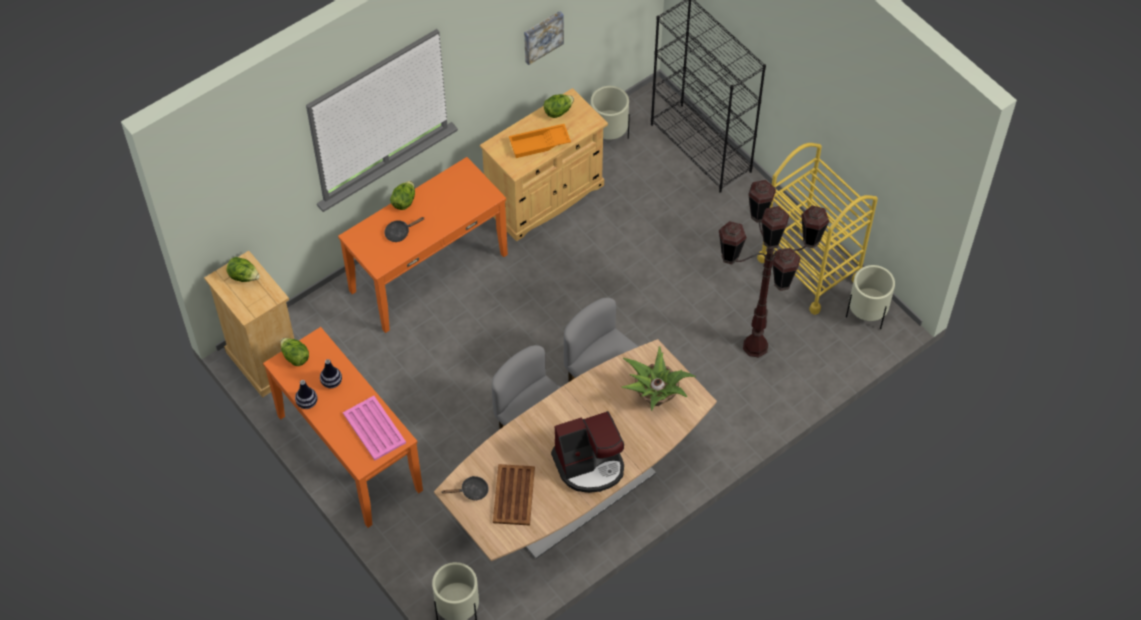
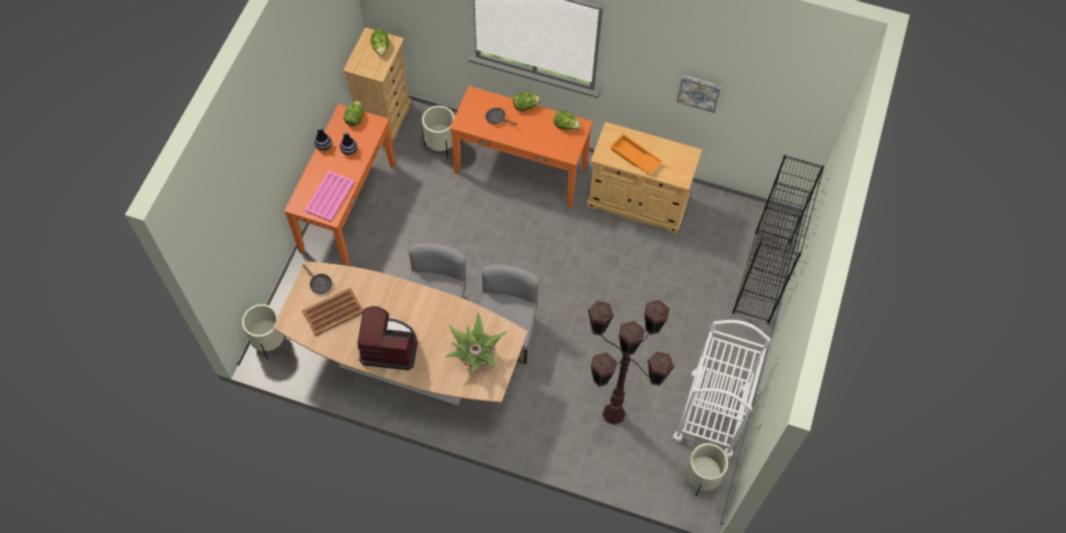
camera: 55 degrees right, 5 degrees up
(558, 111) = (673, 152): lettuce -> lettuce (566, 126)
(590, 465) = (389, 347): coffee machine -> coffee machine turned 150 degrees clockwise
(608, 136) = (722, 211): beige planter -> beige planter (441, 146)
(809, 269) = (711, 414): yellow cart -> white cart

